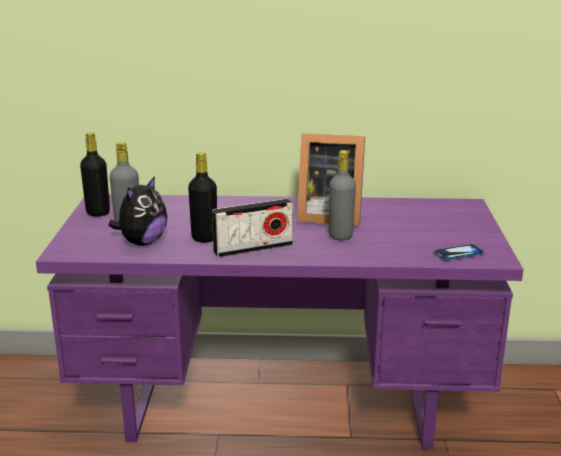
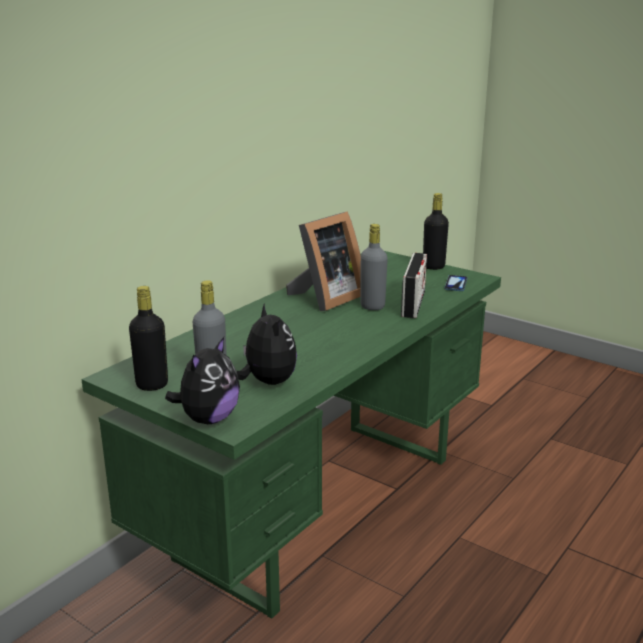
camera: 55 degrees left, 0 degrees up
(66, 242) = (208, 419): none -> plush toy
(204, 238) = (300, 354): black bottle -> black bottle (433, 267)
(253, 248) = (351, 341): radio -> radio (413, 304)
(282, 406) = (321, 504): purple desk -> green desk

